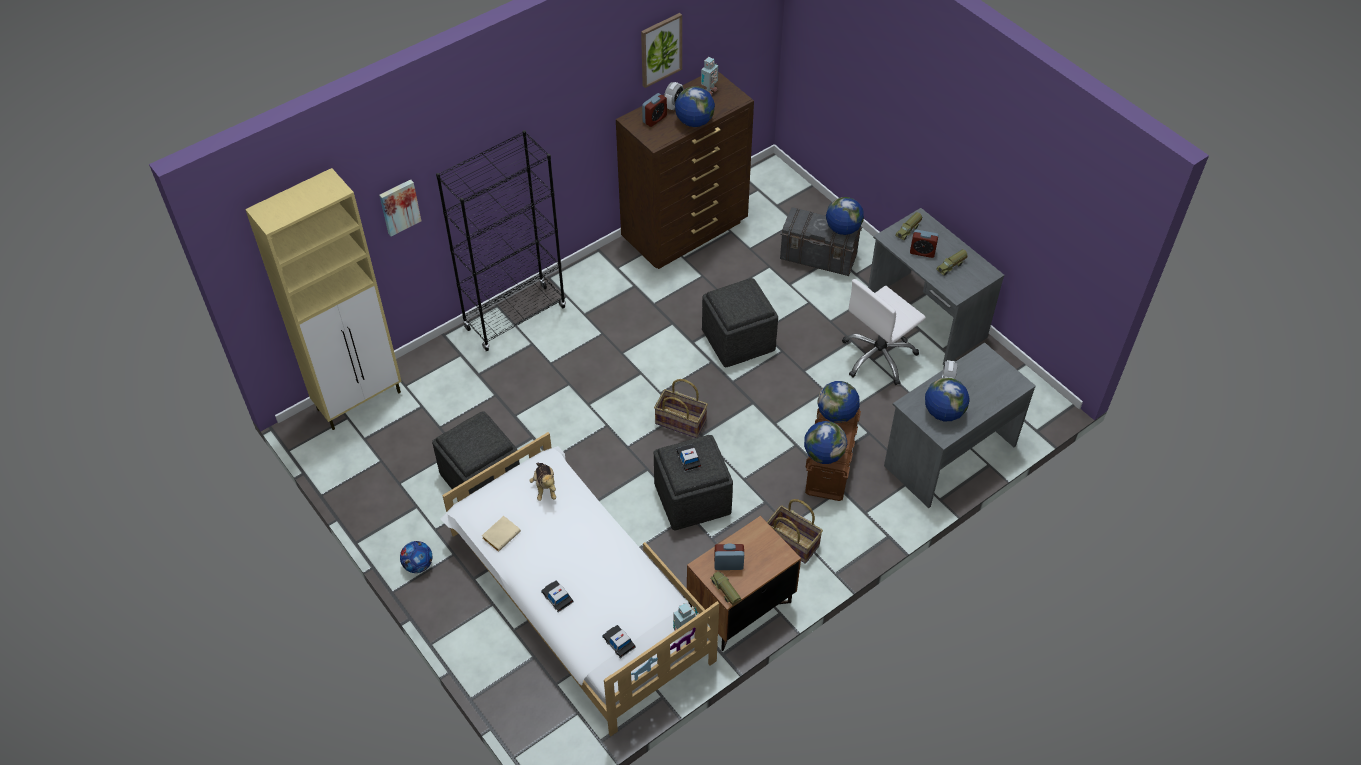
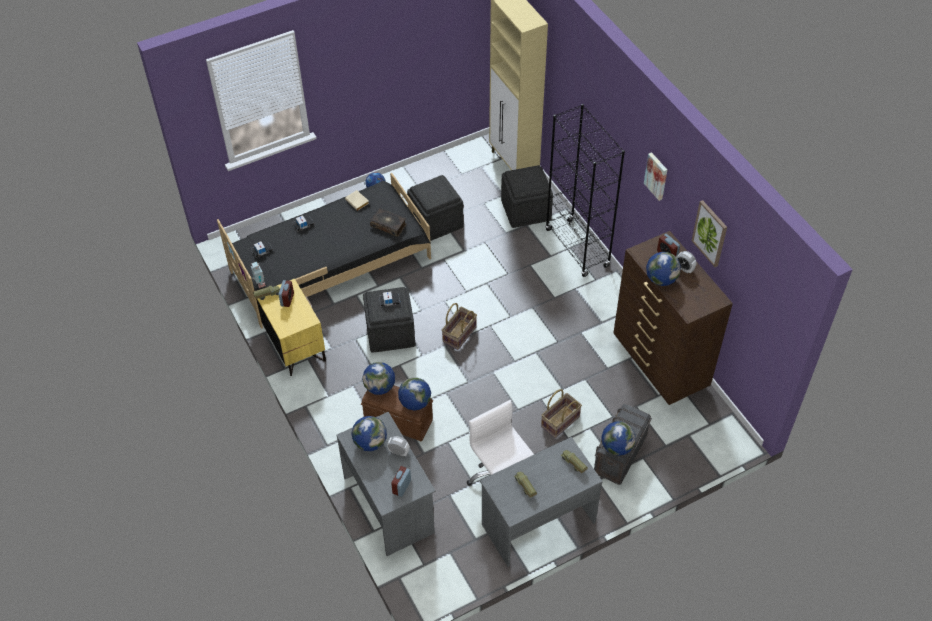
camera: 100 degrees right, 0 degrees up
(399, 206) = (570, 97): picture -> picture (657, 176)
(545, 487) = (388, 225): plush toy -> book
(577, 595) = (331, 263): white bed -> black bed
(709, 91) = (701, 294): toy robot -> none
(737, 339) = (534, 381): grey ottoman -> grey ottoman (526, 209)
(740, 608) = (295, 346): brown nightstand -> yellow nightstand
(793, 542) = (338, 385): basket -> basket (560, 422)
(922, 252) = (546, 469): alarm clock -> alarm clock (401, 487)

